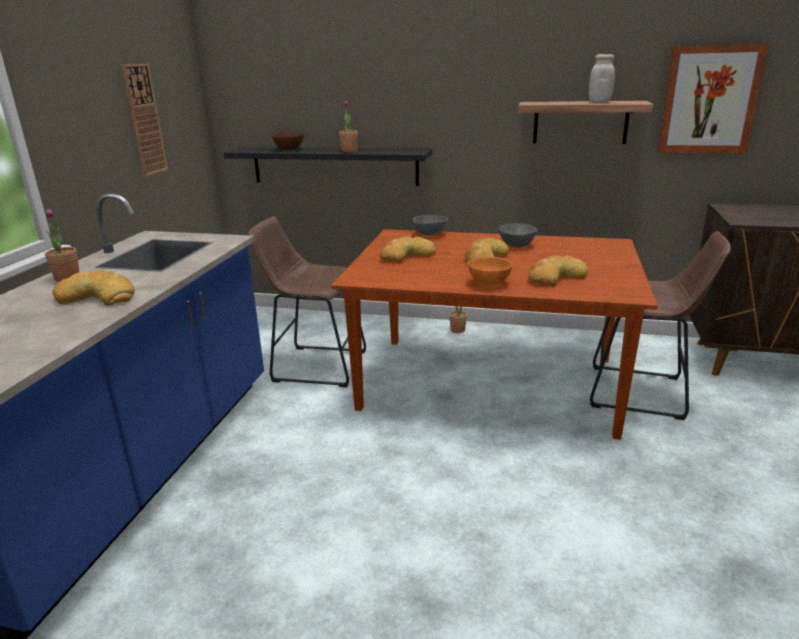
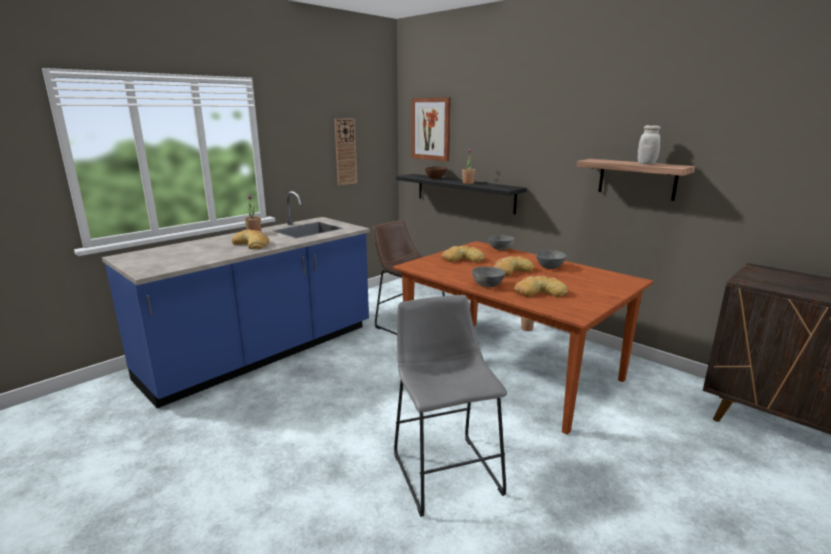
camera: 30 degrees right, 5 degrees down
(488, 283) = (486, 285): orange bowl -> grey bowl
(550, 536) = (445, 469): none -> grey stool
(643, 393) = (626, 412): brown stool -> none
(709, 100) = (753, 170): picture -> picture (431, 129)

